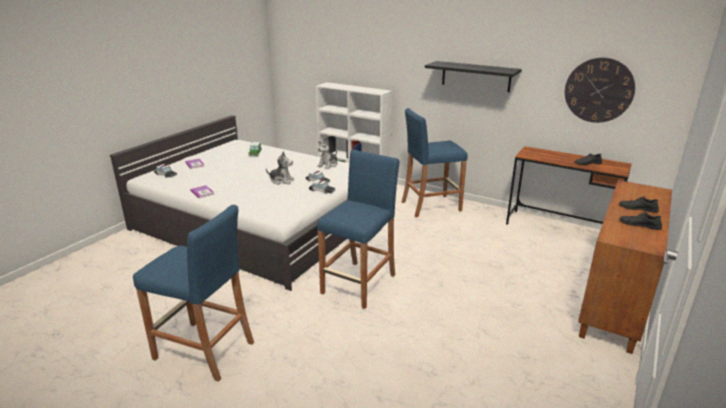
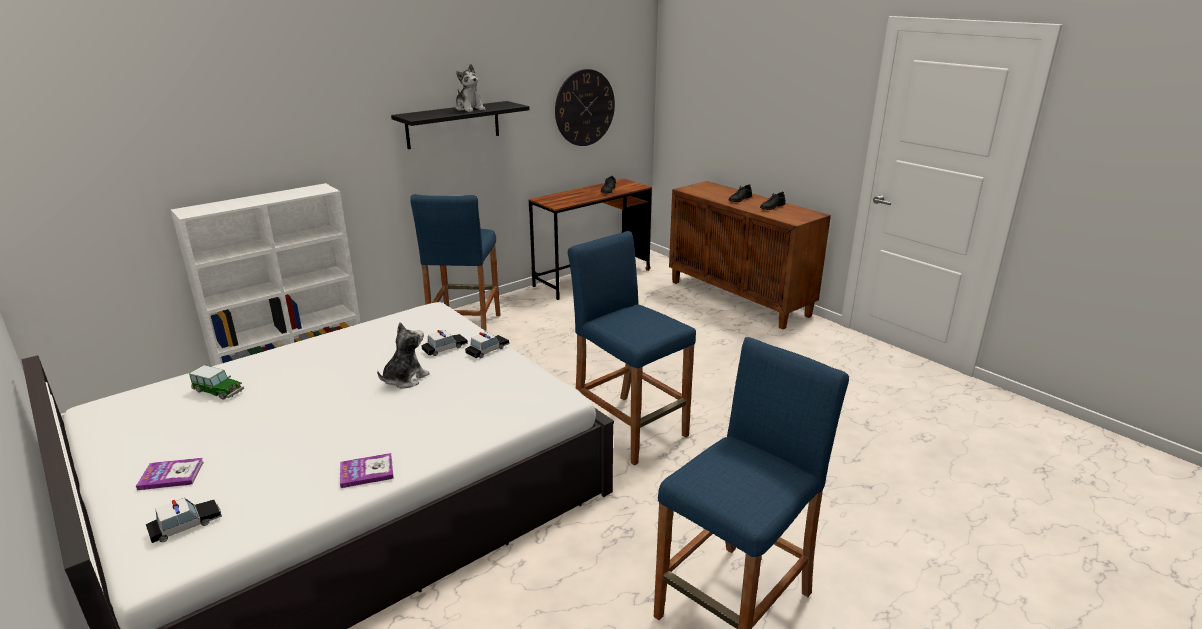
camera: 70 degrees left, 0 degrees up
(328, 165) = (383, 330): plush toy -> plush toy (469, 109)

